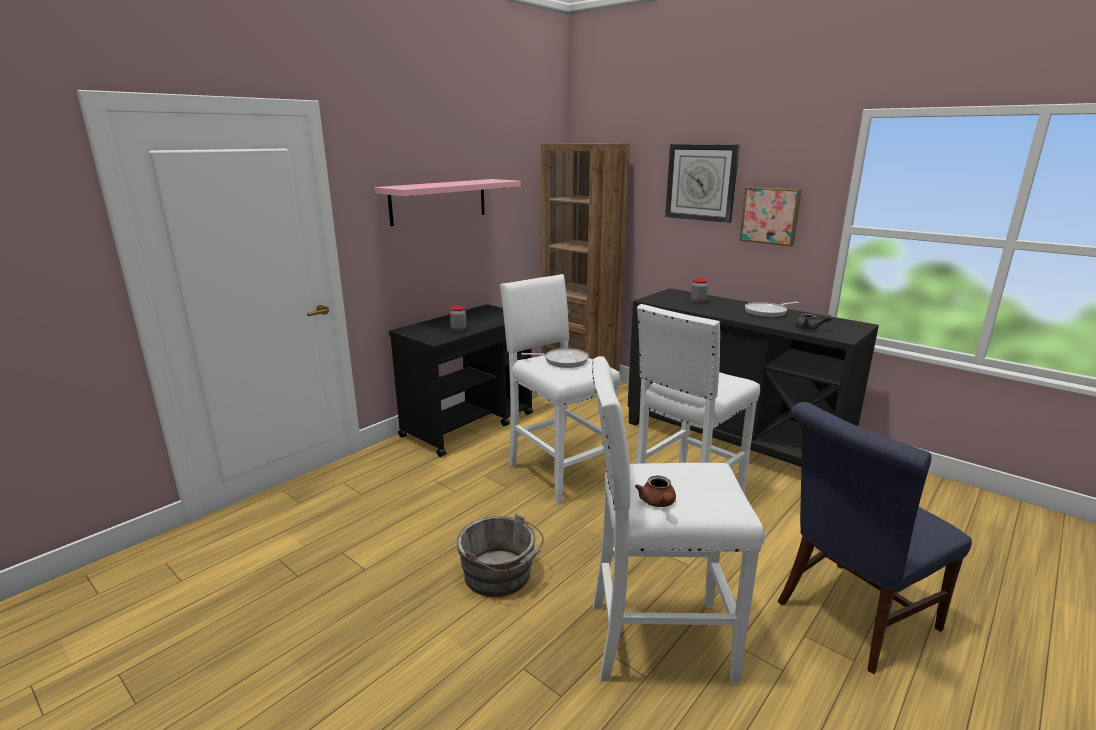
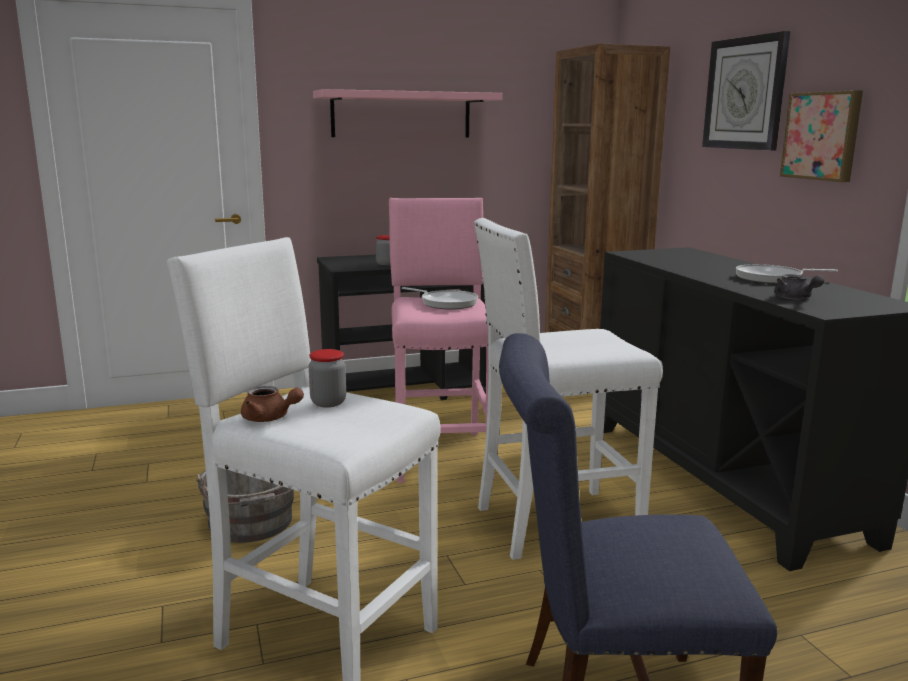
camera: 30 degrees right, 5 degrees down
(558, 472) = (441, 454): white stool -> pink stool
(658, 503) = (270, 418): brown teapot -> brown teapot turned 90 degrees counterclockwise
(698, 301) = (694, 260): jar -> jar (328, 402)

